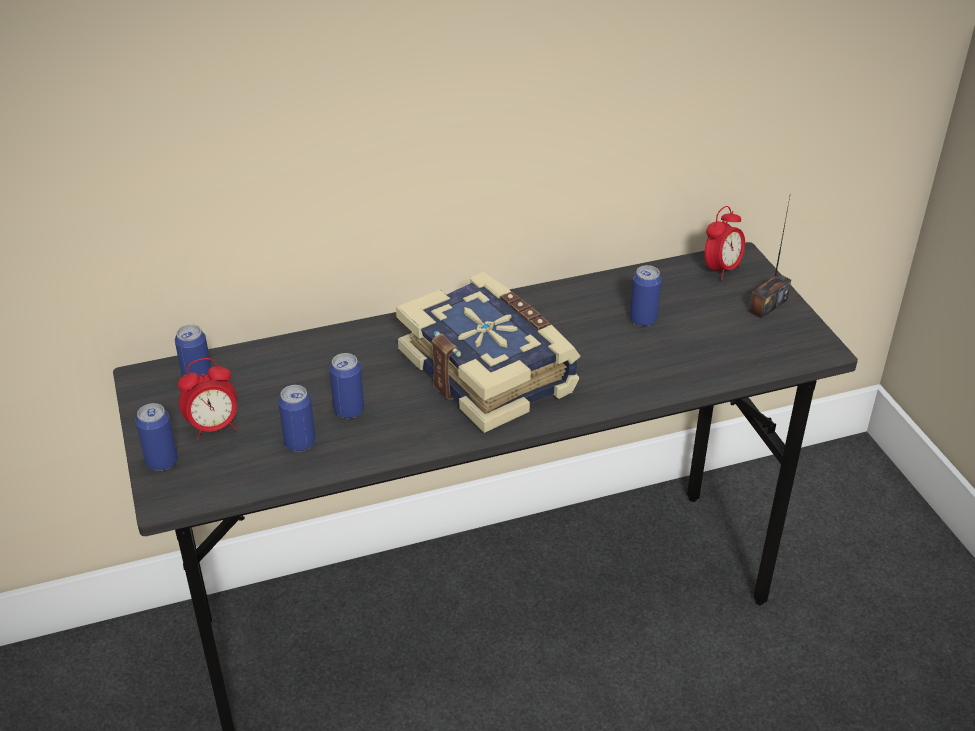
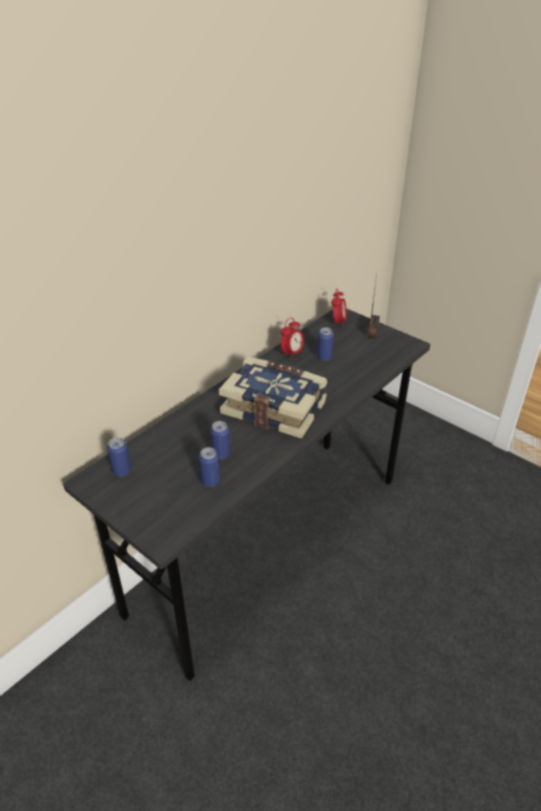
camera: 30 degrees left, 0 degrees up
(162, 462) = (141, 523): can -> none
(214, 427) = (154, 492): alarm clock -> alarm clock (291, 353)

